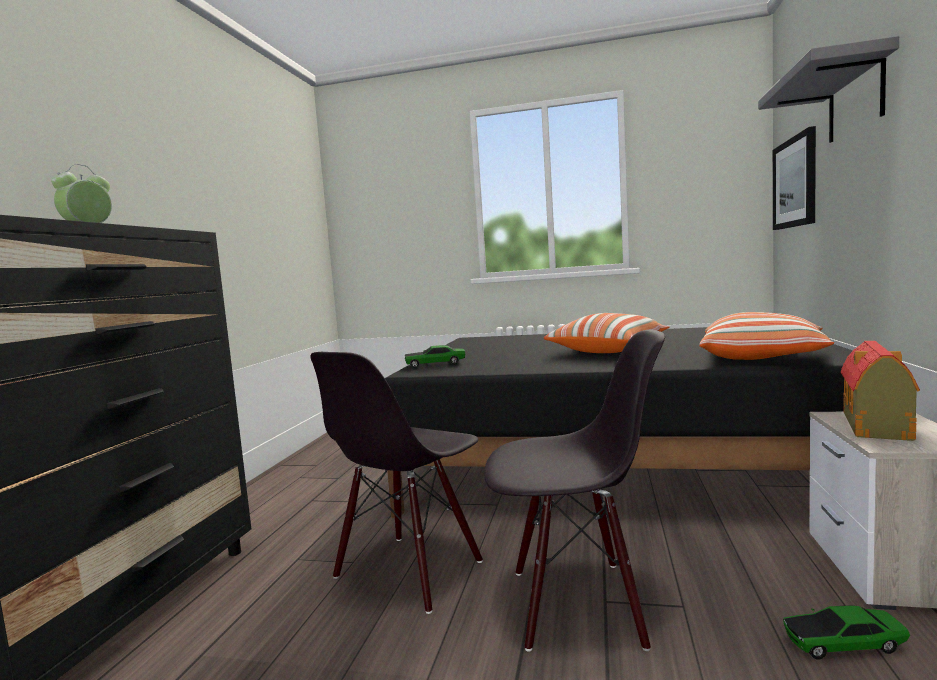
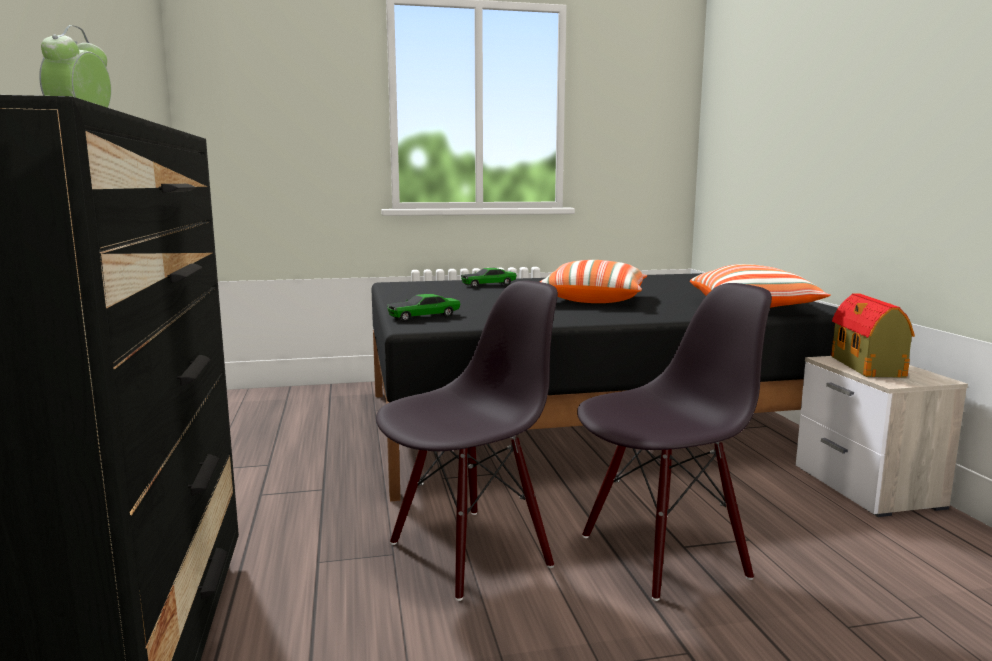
camera: 25 degrees left, 5 degrees up
(409, 571) = (469, 552): black chair -> black chair turned 135 degrees counterclockwise
(795, 183) = (735, 134): picture -> none
(843, 644) = (878, 546): toy car -> toy car (488, 285)
(855, 99) = (823, 68): grey shelf -> none

